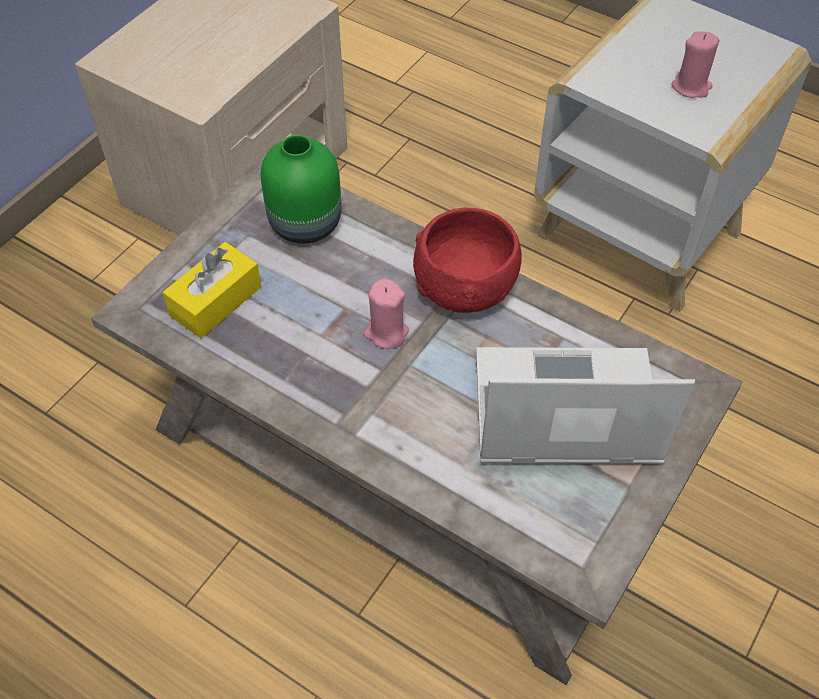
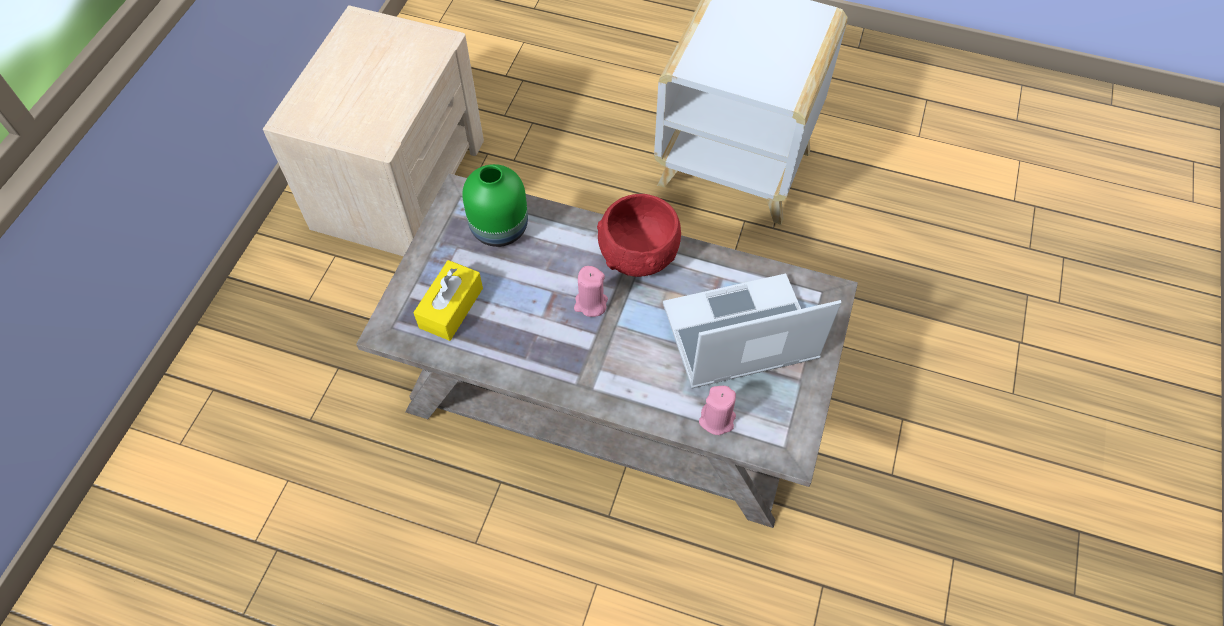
camera: 15 degrees left, 5 degrees up
(691, 87) = (767, 58): pink candle -> pink candle (717, 419)

